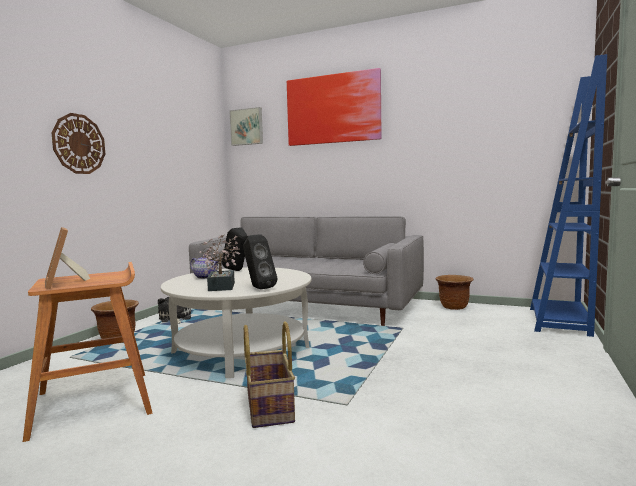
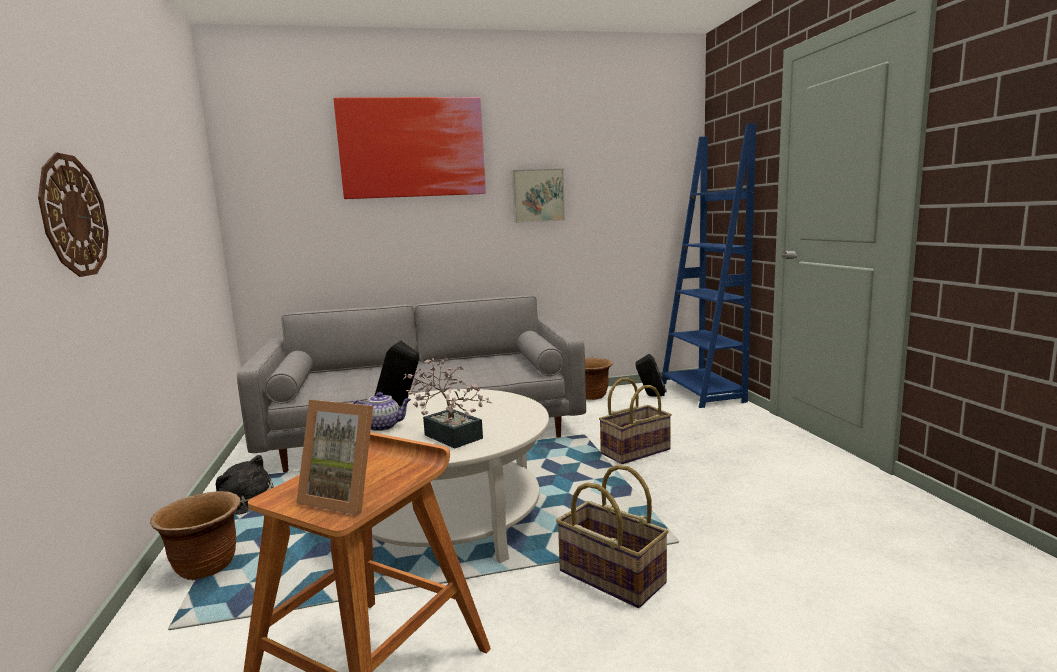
camera: 35 degrees left, 5 degrees up
(247, 127) = (260, 166): picture -> picture (537, 196)
(258, 288) = (510, 428): black speaker -> black speaker (651, 396)
(421, 346) = (635, 451): none -> basket

